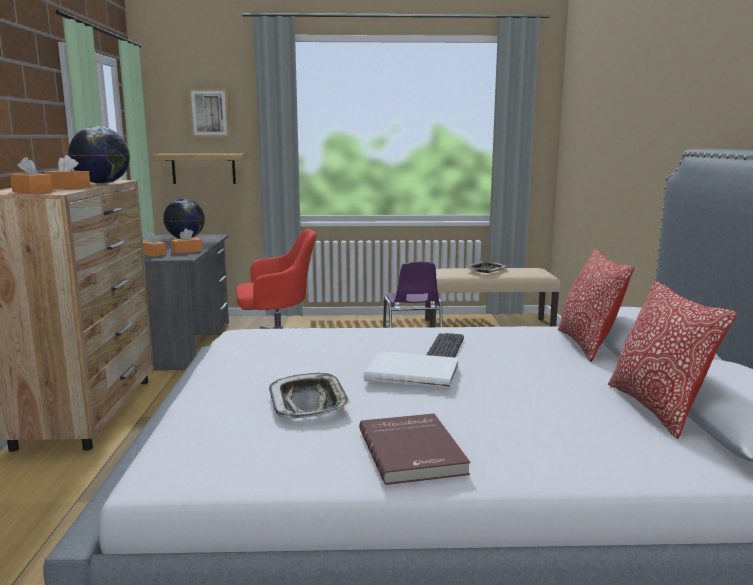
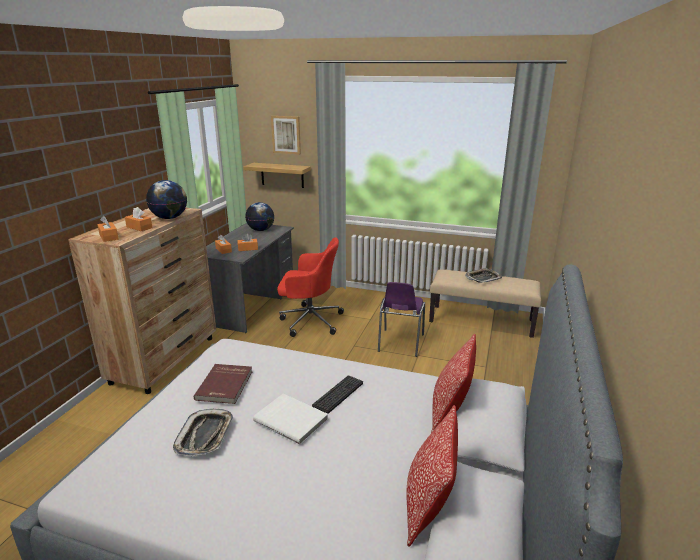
camera: 20 degrees right, 10 degrees up
(413, 451) = (223, 506): red book -> red book (225, 385)

